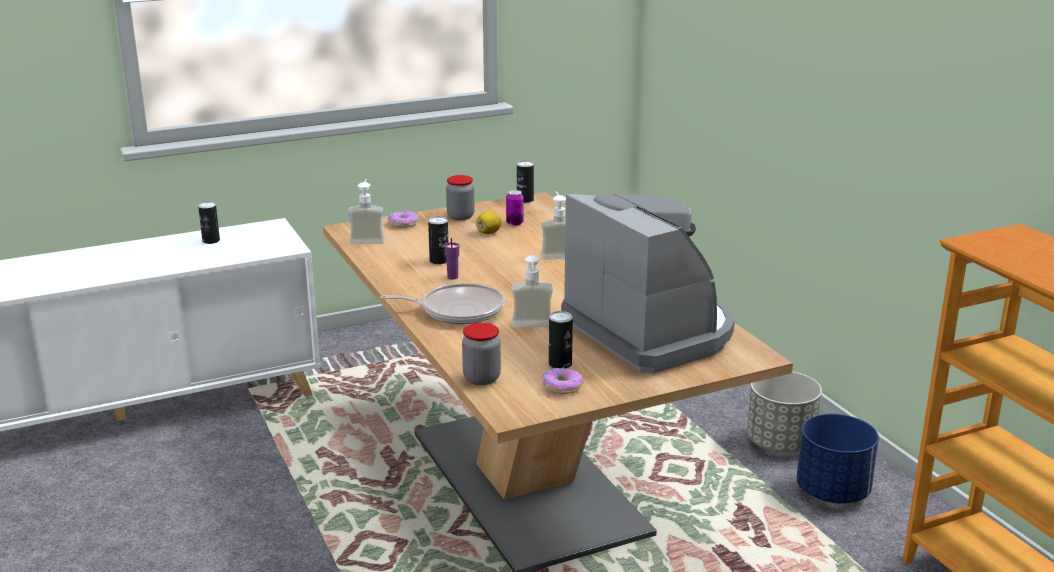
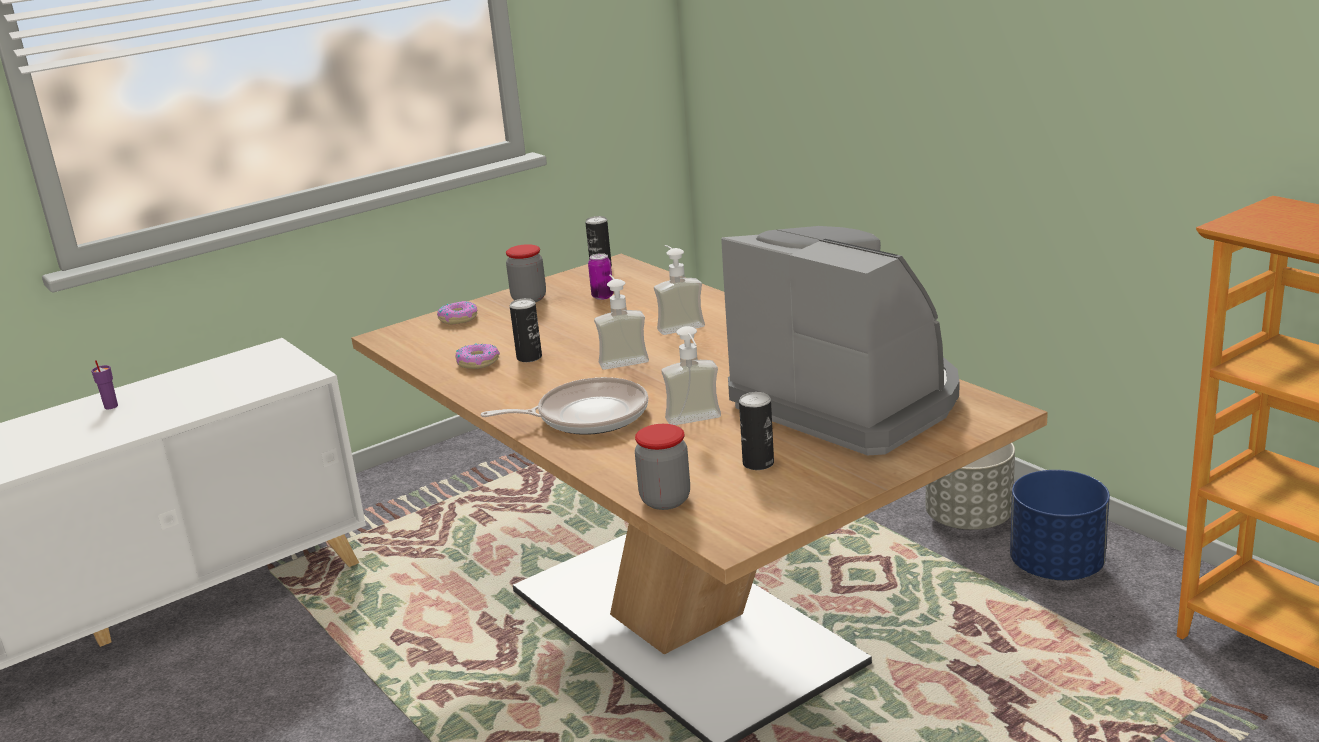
camera: 10 degrees left, 0 degrees up
(211, 241) = (193, 382): can -> none
(368, 239) = (421, 345): soap dispenser -> soap dispenser (621, 359)
(452, 277) = (557, 375): purple cup -> purple cup (110, 406)
(489, 233) = (576, 313): lemon -> none
(562, 386) = (777, 492): donut -> donut (478, 362)

